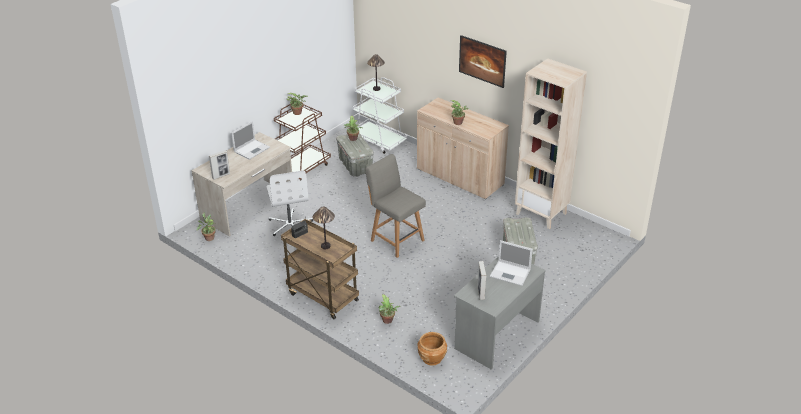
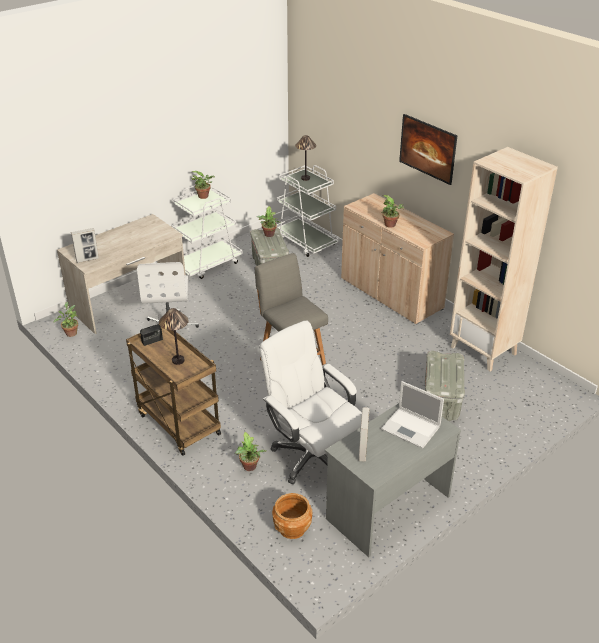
camera: 10 degrees right, 0 degrees up
(252, 149) = (136, 232): laptop -> none
(302, 168) = (207, 264): brown cart -> white cart
(431, 307) = (311, 456): none -> white office chair

